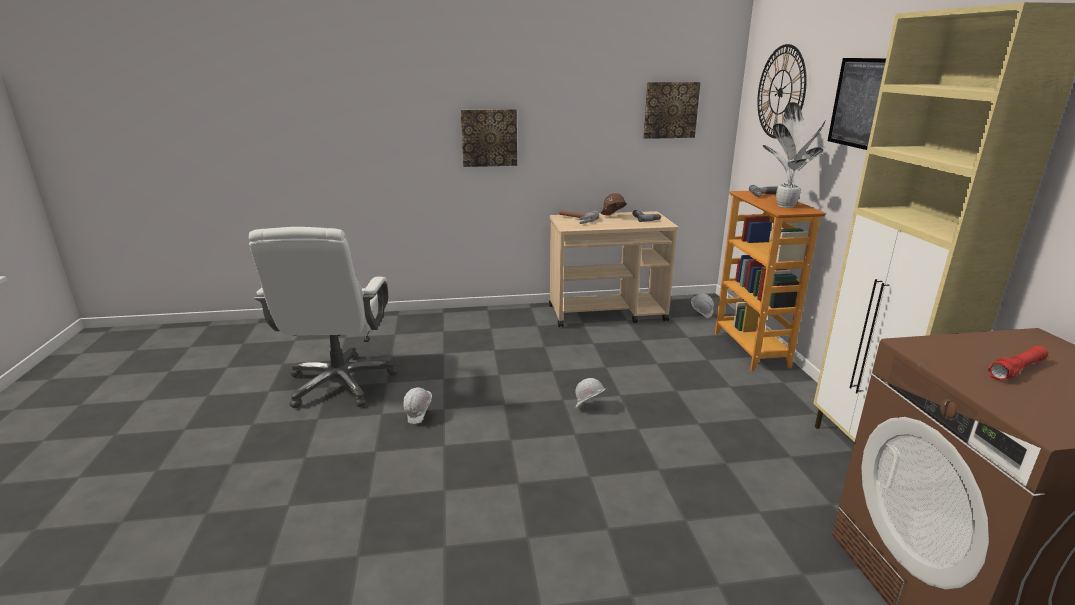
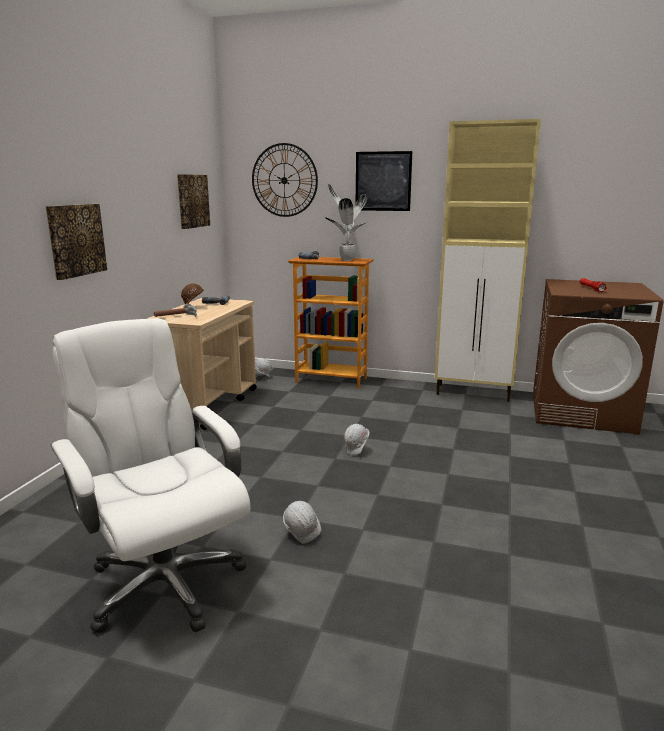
camera: 65 degrees left, 5 degrees down
(340, 383) = (164, 583): white office chair -> white office chair turned 150 degrees counterclockwise

